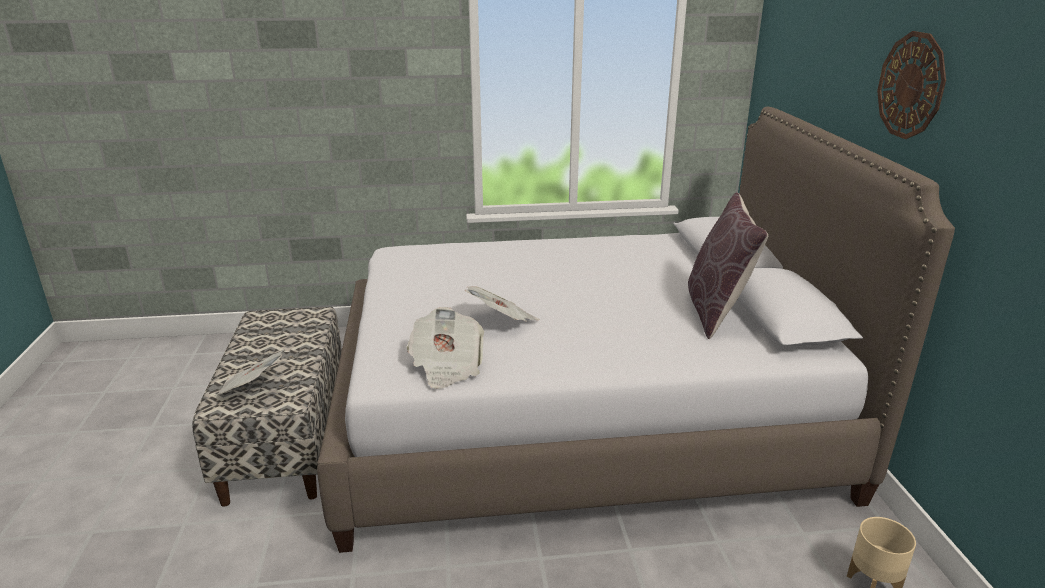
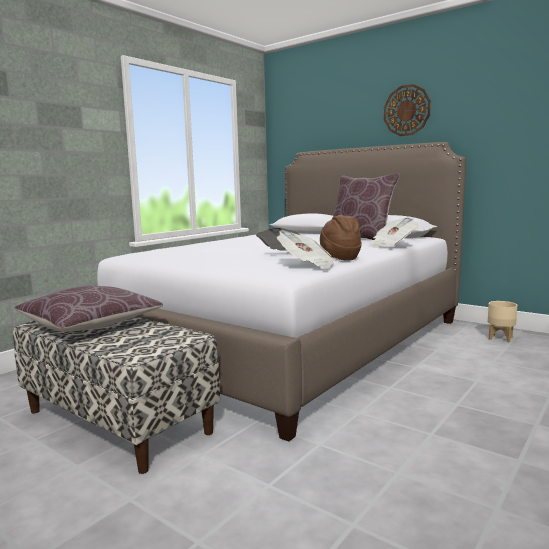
camera: 45 degrees left, 15 degrees down
(252, 389) = (141, 342): newspaper -> newspaper (391, 246)
(278, 339) = (90, 325): none -> brown pillow
(523, 364) = (339, 258): none -> brown hat

